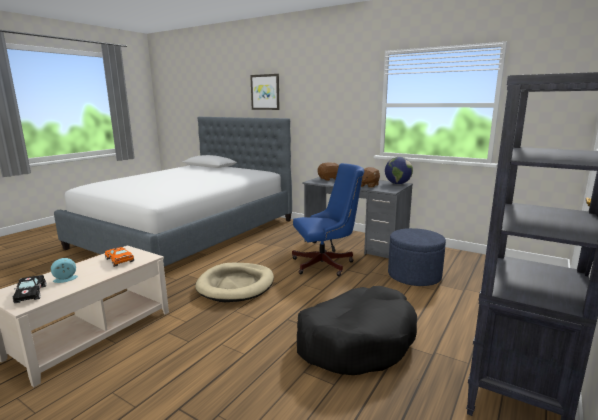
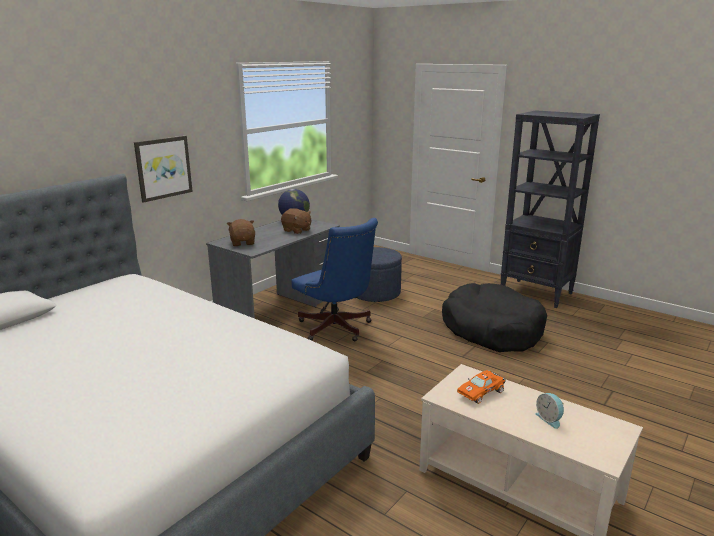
camera: 85 degrees left, 5 degrees up
(30, 293) = (595, 434): black toy car -> none
(236, 285) = (385, 386): beige dog bed -> none
(265, 92) = (48, 132): picture -> picture (163, 168)
(326, 264) = (337, 329): blue office chair -> blue office chair turned 150 degrees clockwise

